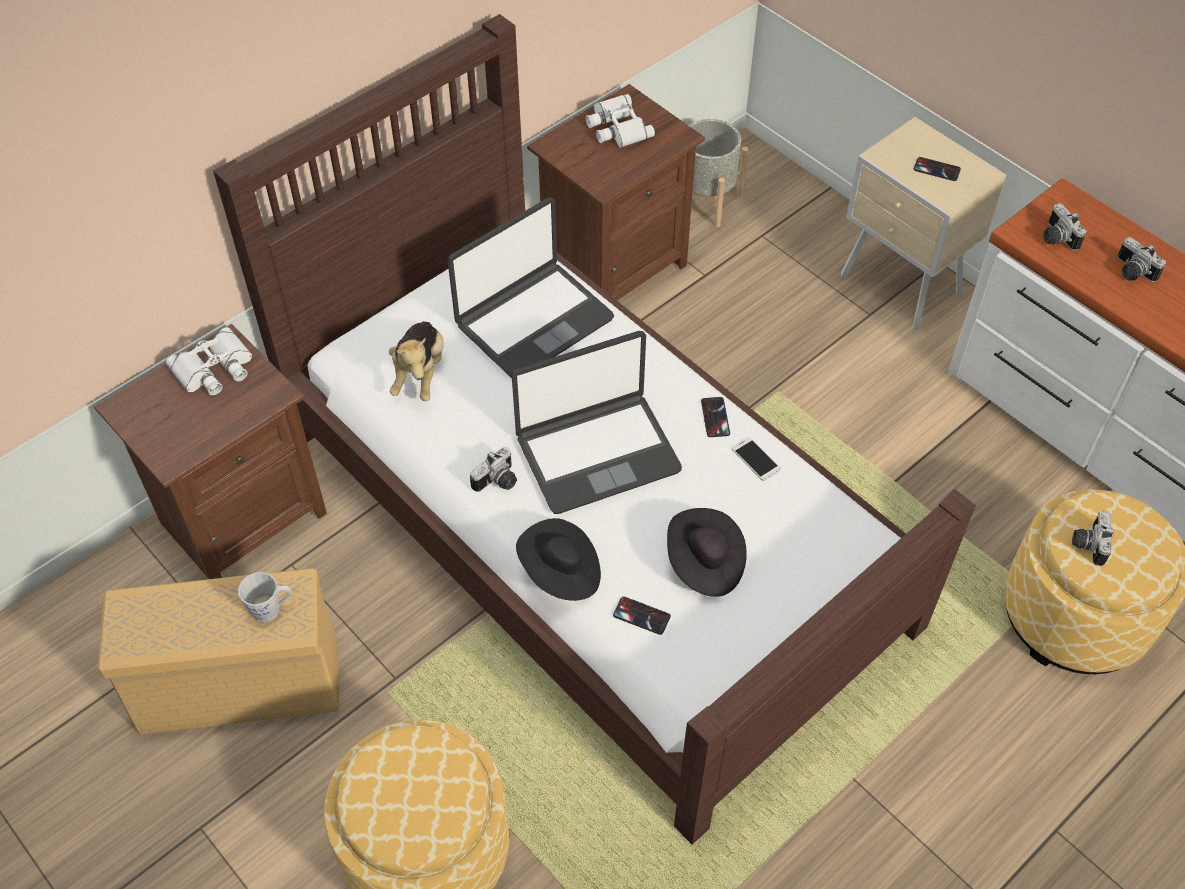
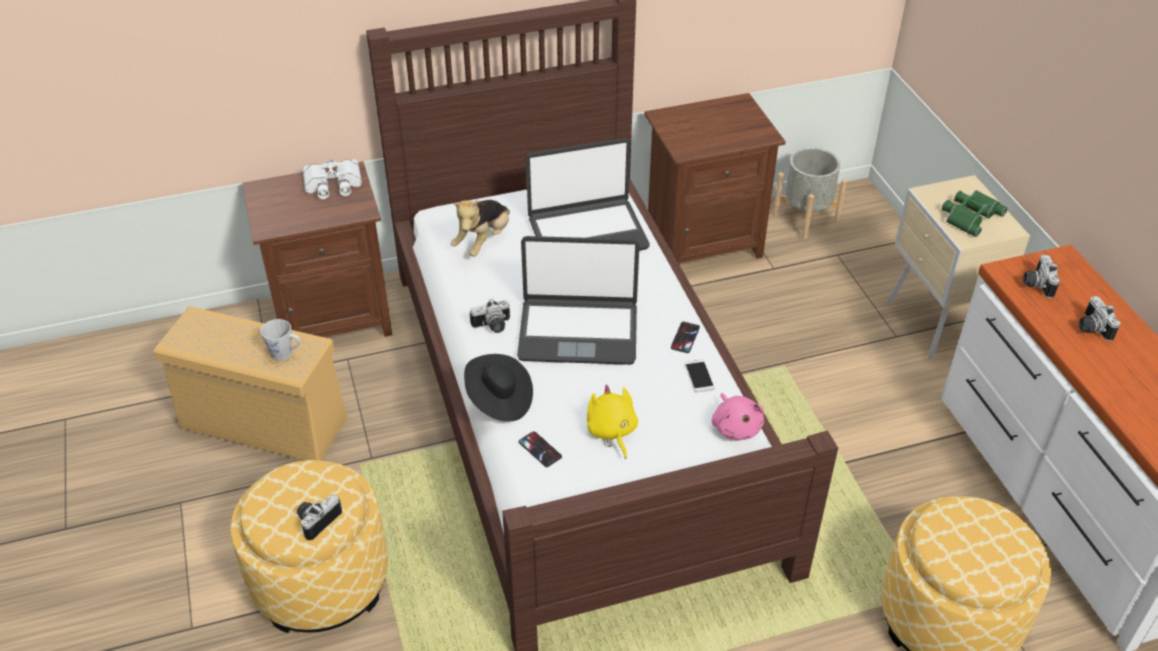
camera: 25 degrees right, 10 degrees down
(616, 127) = (720, 117): white binoculars -> none
(704, 563) = (611, 432): black hat -> yellow plush toy
(826, 506) = (736, 427): none -> pink plush toy
(936, 169) = (969, 215): phone -> green binoculars
(1087, 543) = (950, 533): camera -> camera (317, 520)

